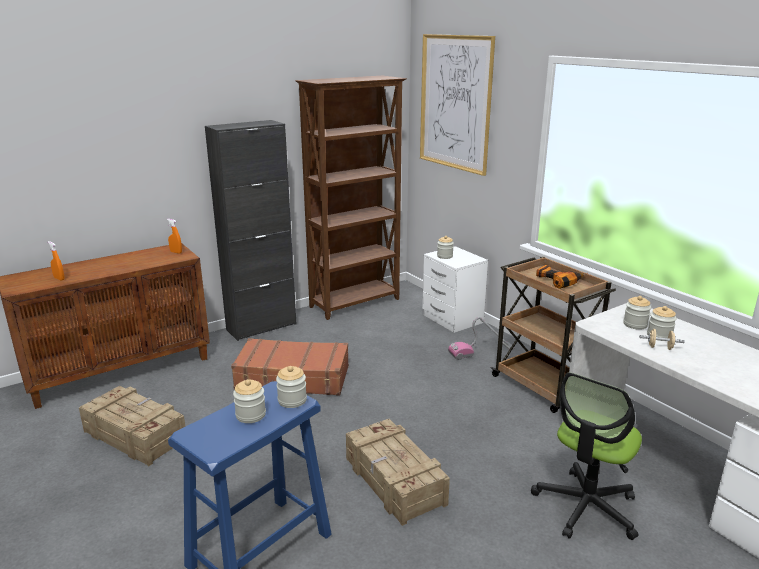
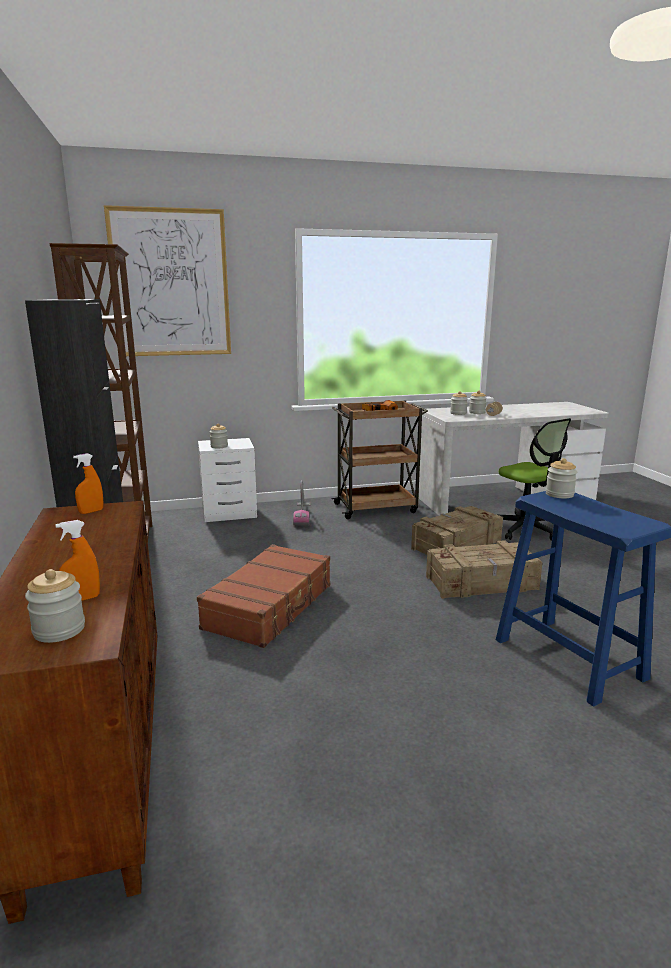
camera: 70 degrees left, 5 degrees down
(135, 435) = (324, 742): crate -> crate (455, 545)
(250, 415) = (585, 509): jar -> jar (59, 630)

